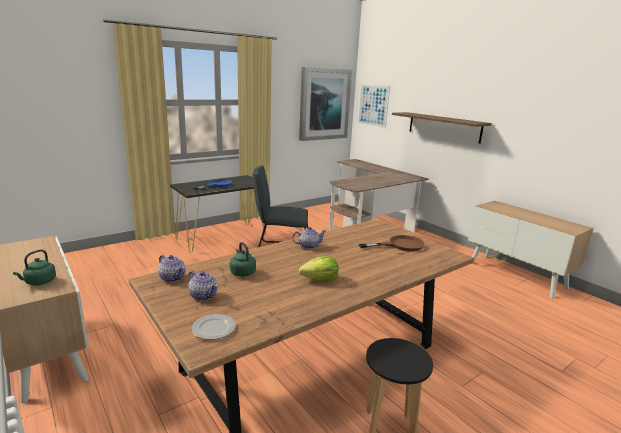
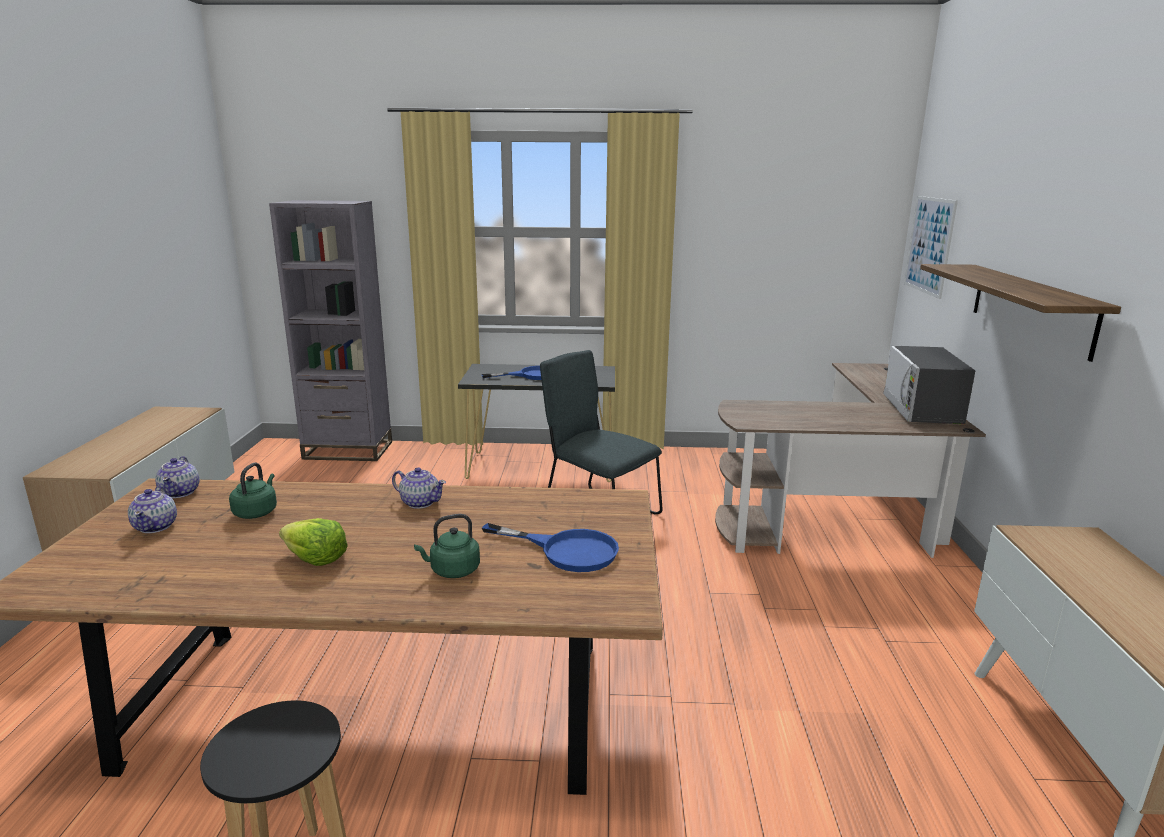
camera: 40 degrees right, 0 degrees up
(39, 282) = (105, 458): green kettle -> green kettle (452, 571)
(86, 257) = (348, 450): none -> grey bookcase
(214, 329) = (75, 571): plate -> none
(324, 104) = (817, 240): picture -> none
(398, 173) = (921, 410): none -> microwave
(399, 245) = (566, 550): brown frying pan -> blue frying pan

